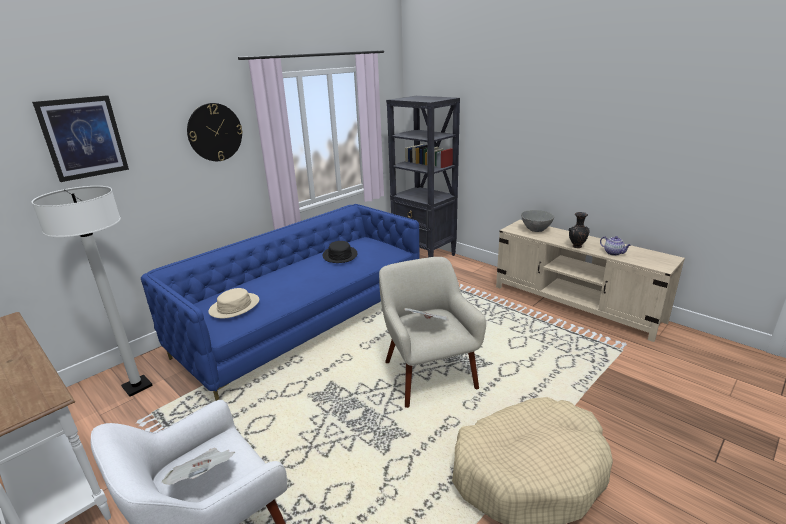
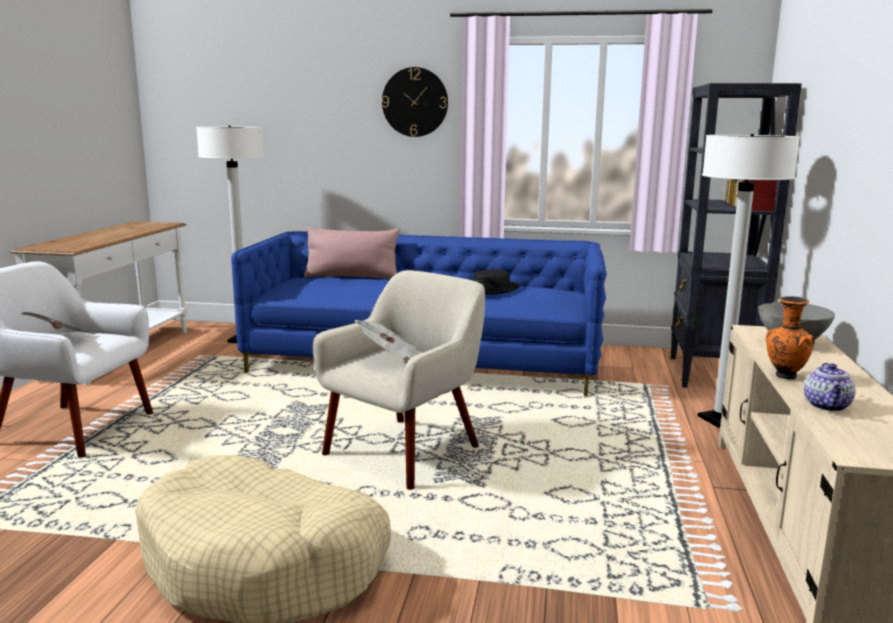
camera: 55 degrees right, 10 degrees down
(83, 138) = (285, 87): picture -> none
(231, 288) = (352, 277): none -> pink pillow
(234, 306) = (316, 285): beige hat -> none
(473, 276) = (720, 420): none -> white floor lamp
(576, 247) = (784, 376): black vase -> orange vase

